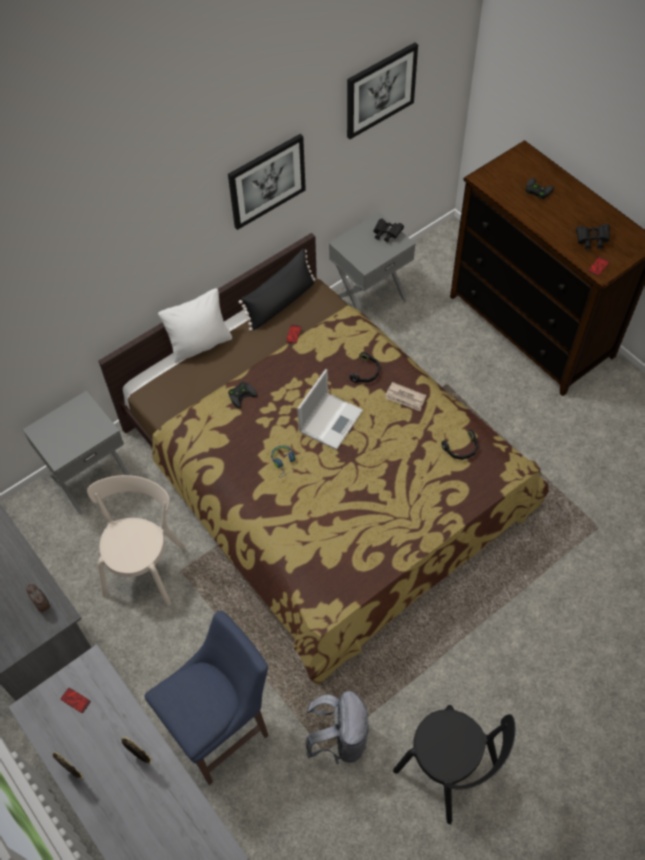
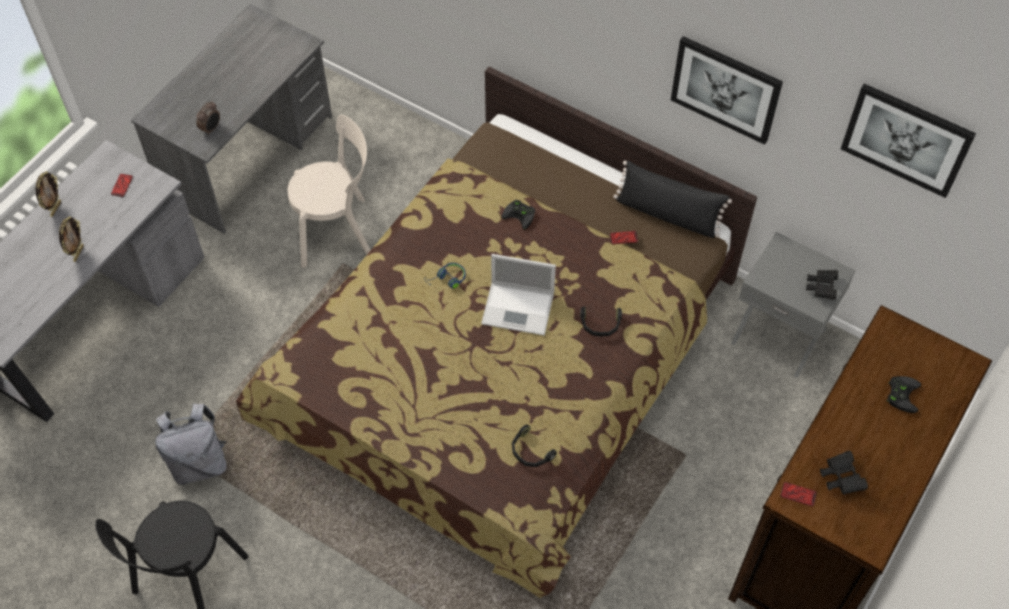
camera: 70 degrees right, 0 degrees up
(90, 477) = (424, 150): grey nightstand -> none
(200, 344) = (575, 158): white pillow -> none
(223, 730) = (184, 356): blue stool -> none
(405, 398) = (580, 375): newspaper -> none

